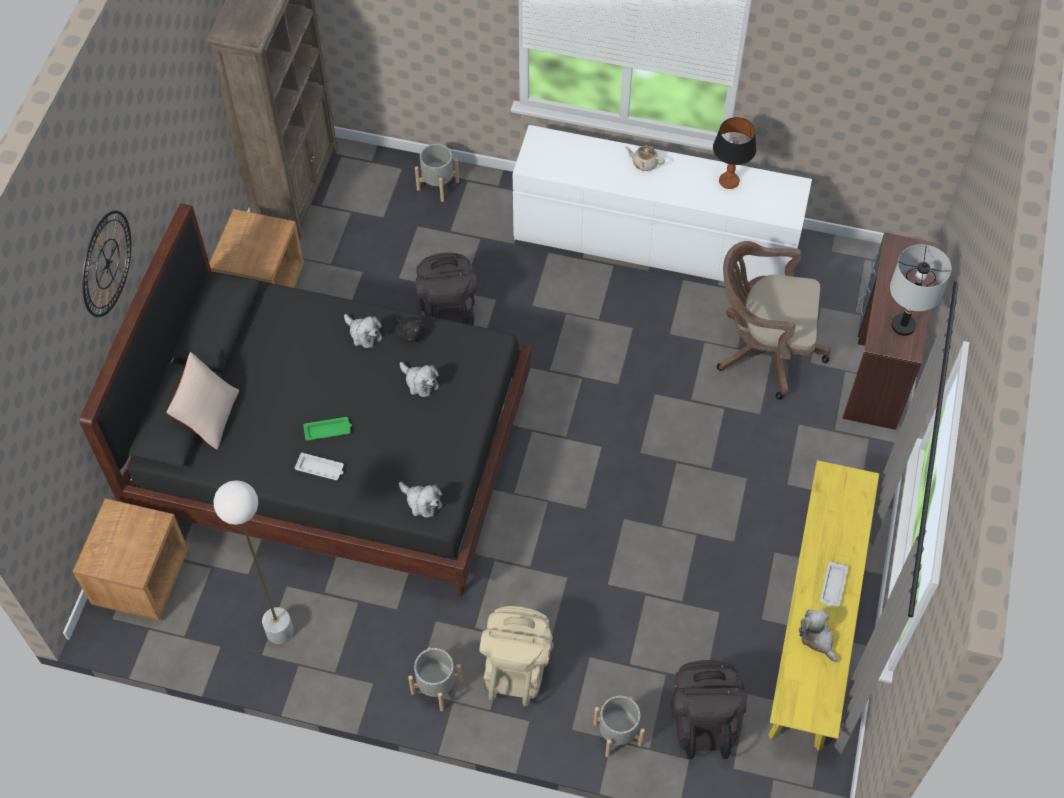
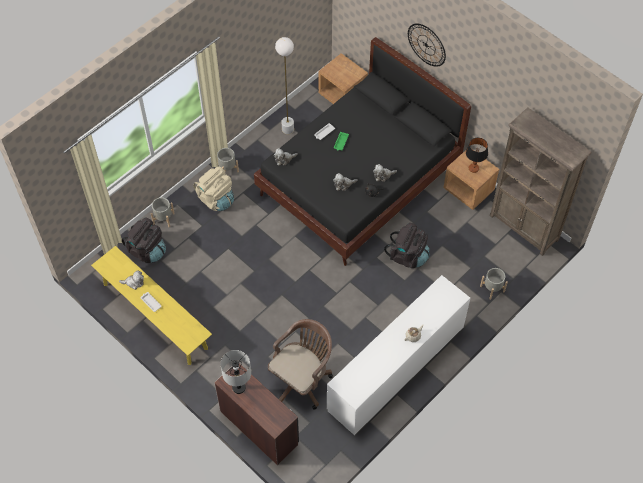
camera: 120 degrees right, 0 degrees up
(208, 416) = (376, 107): beige pillow -> none
(729, 182) = (377, 368): table lamp -> table lamp (473, 168)

